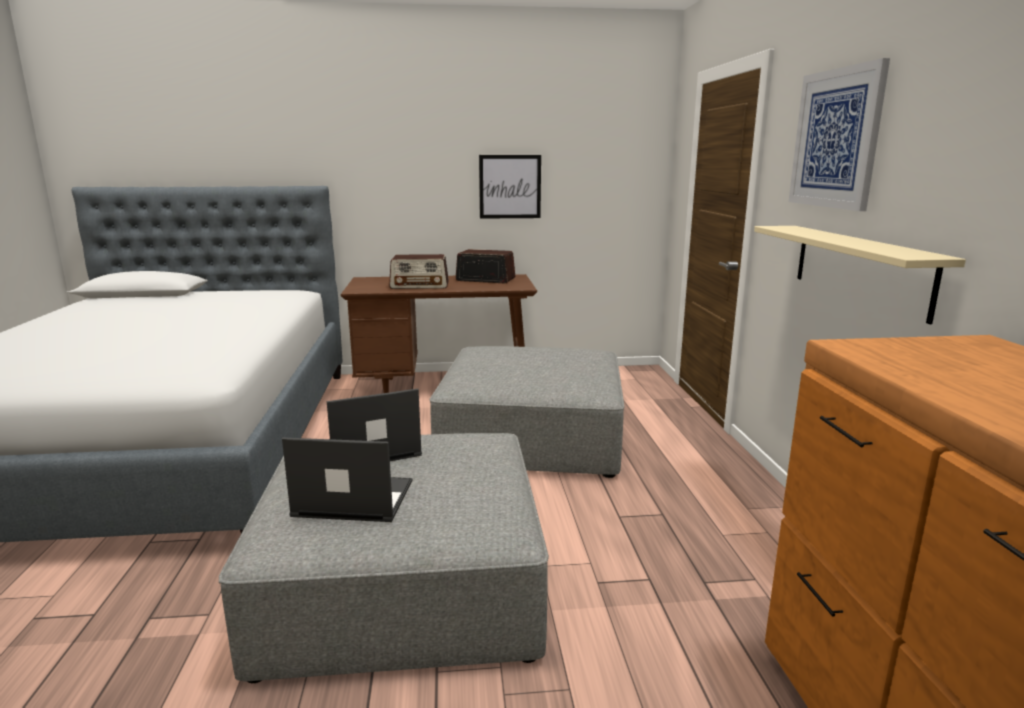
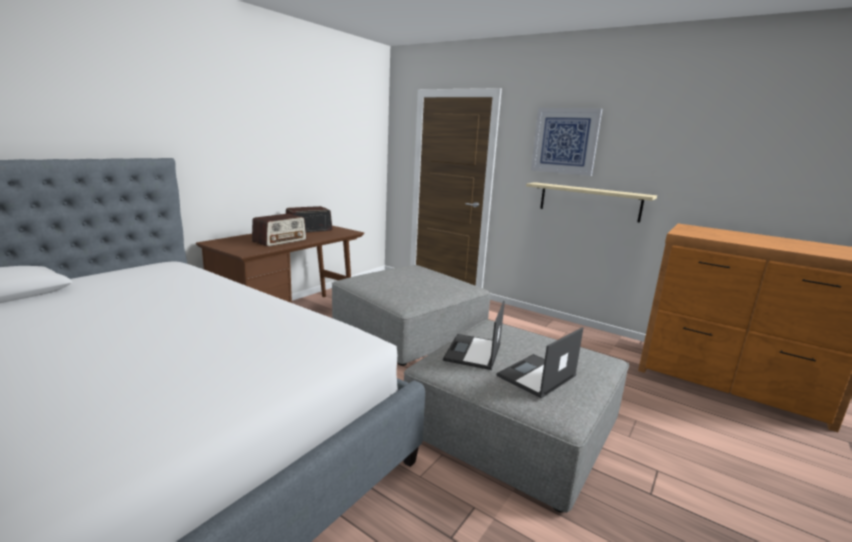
camera: 50 degrees left, 0 degrees up
(510, 186) = (307, 158): picture -> none

